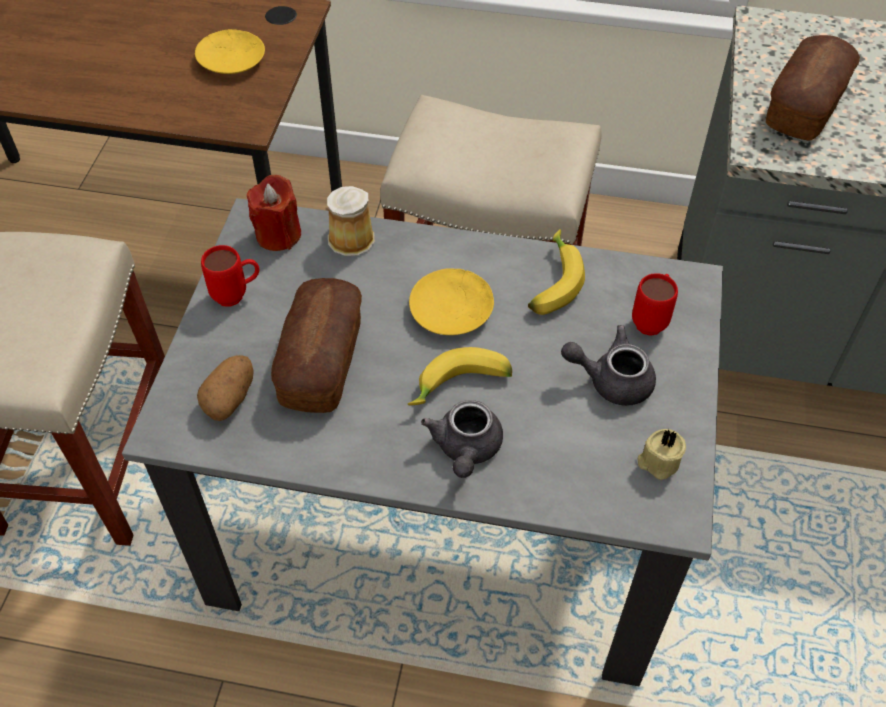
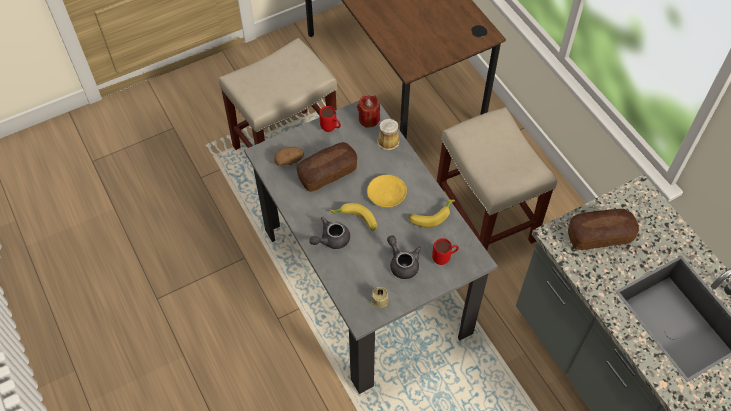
camera: 50 degrees right, 5 degrees up
(231, 59) = (437, 36): yellow plate -> none

